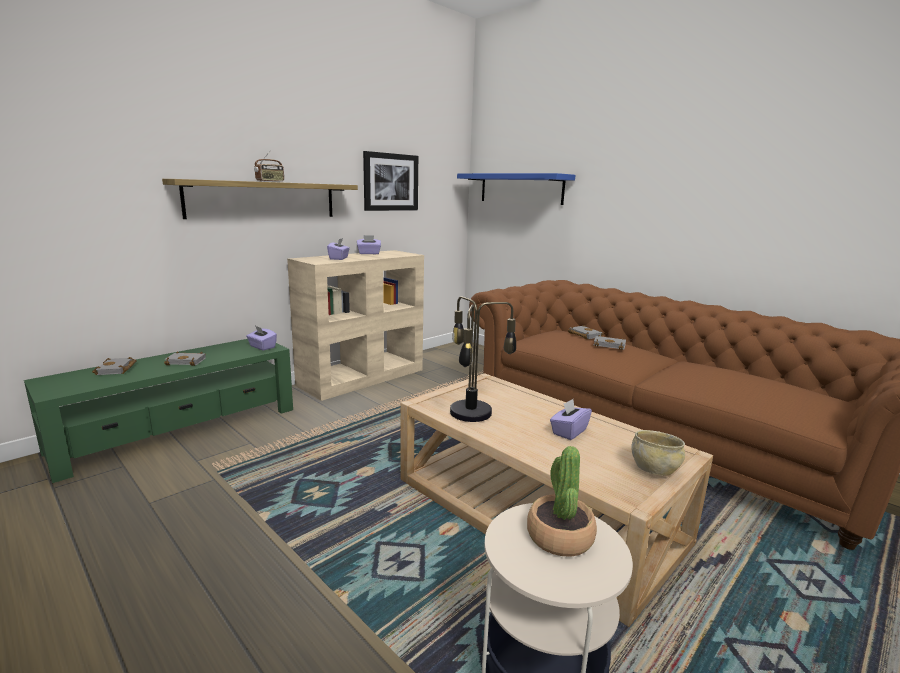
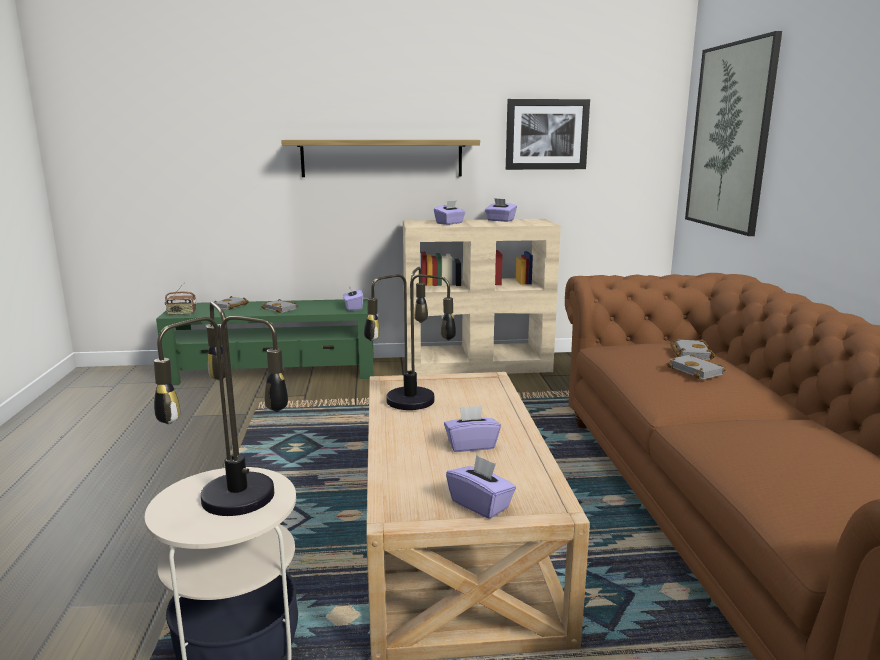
camera: 40 degrees right, 0 degrees up
(270, 181) = (380, 139): radio -> radio (181, 313)
(521, 188) = (729, 137): blue shelf -> picture
(559, 537) = (236, 497): potted plant -> table lamp
(654, 468) = (480, 504): beige bowl -> purple tissue box

